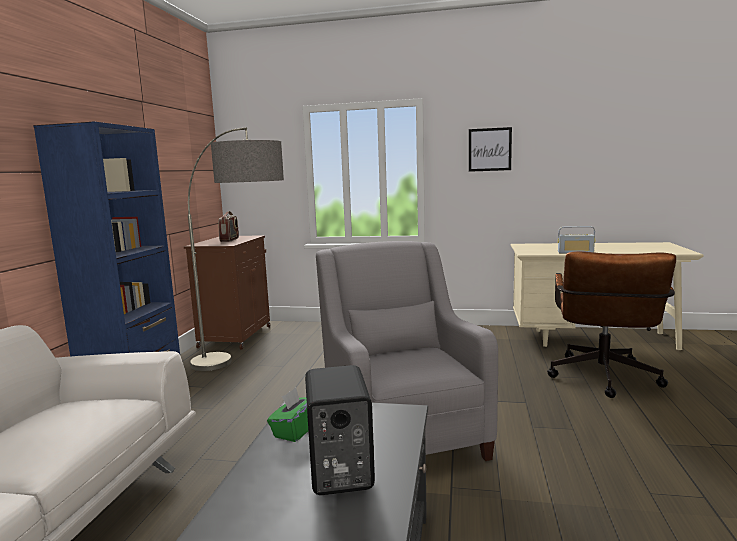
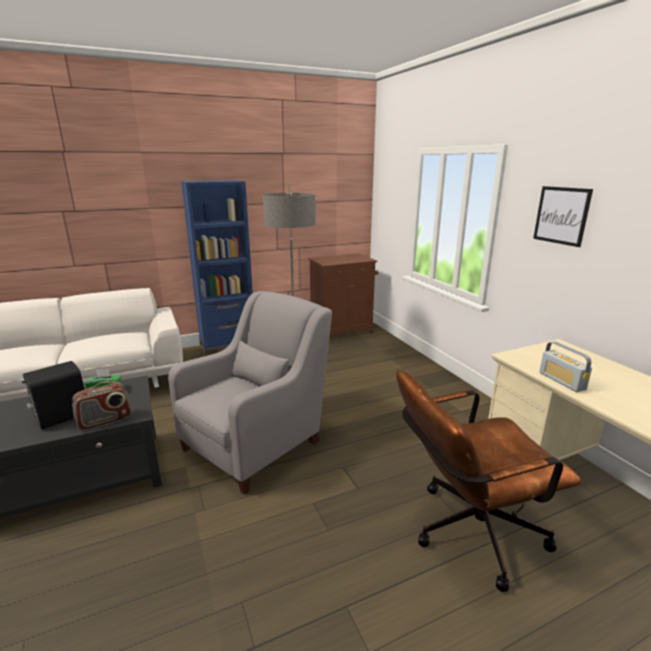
camera: 55 degrees right, 10 degrees up
(230, 240) = (344, 259): radio -> radio (105, 421)

